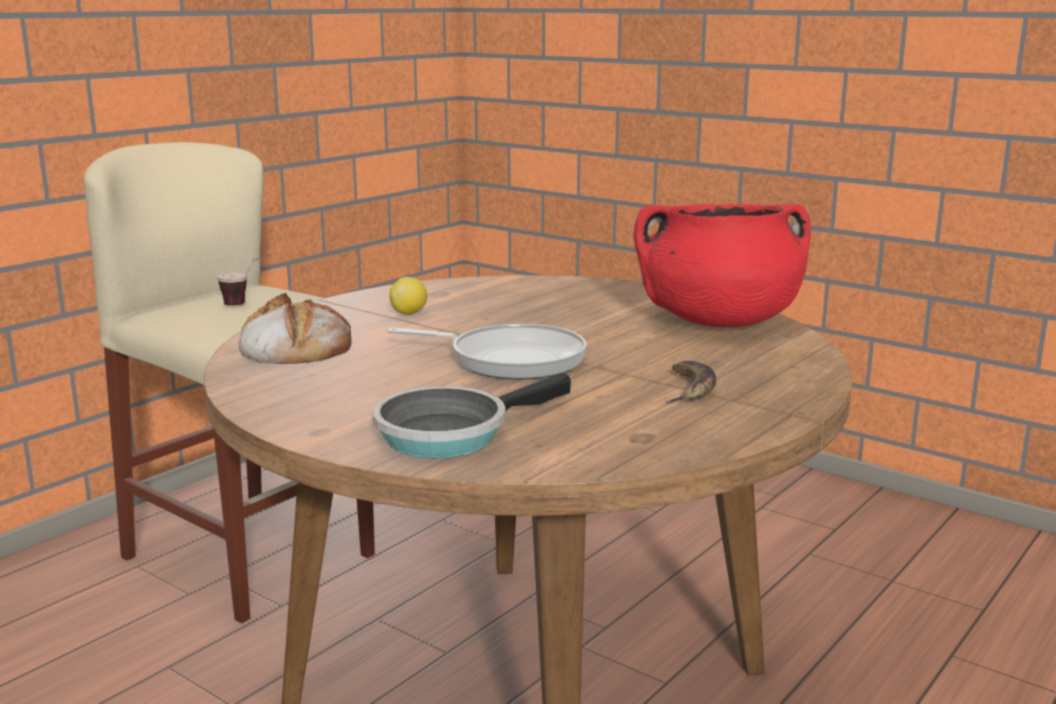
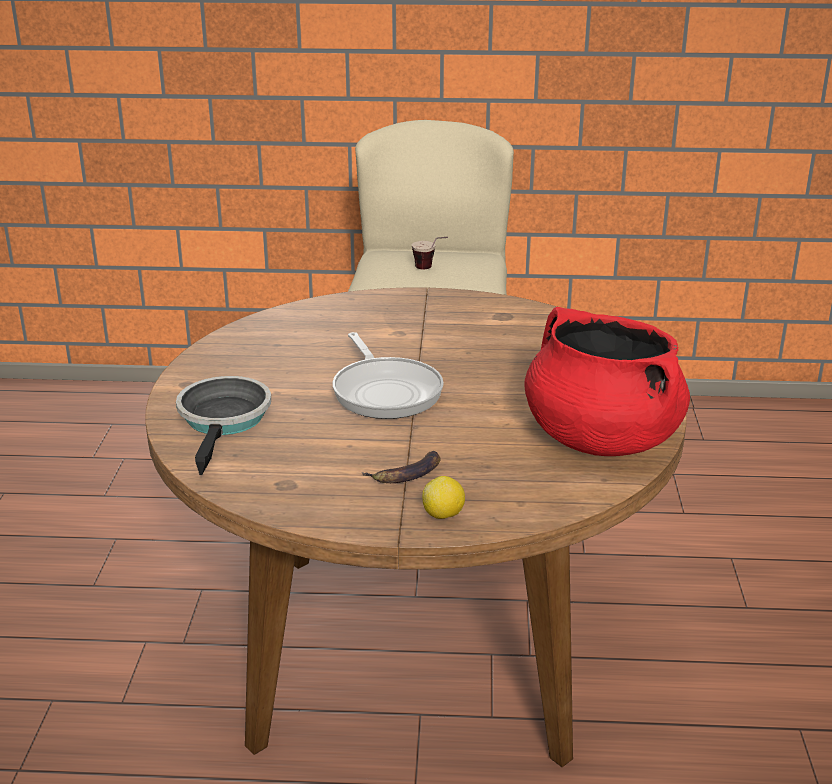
camera: 55 degrees right, 10 degrees up
(294, 346) = (320, 320): bread -> none
(409, 313) = (440, 324): lemon -> lemon (443, 515)
(450, 433) = (224, 421): frying pan -> frying pan turned 75 degrees clockwise

